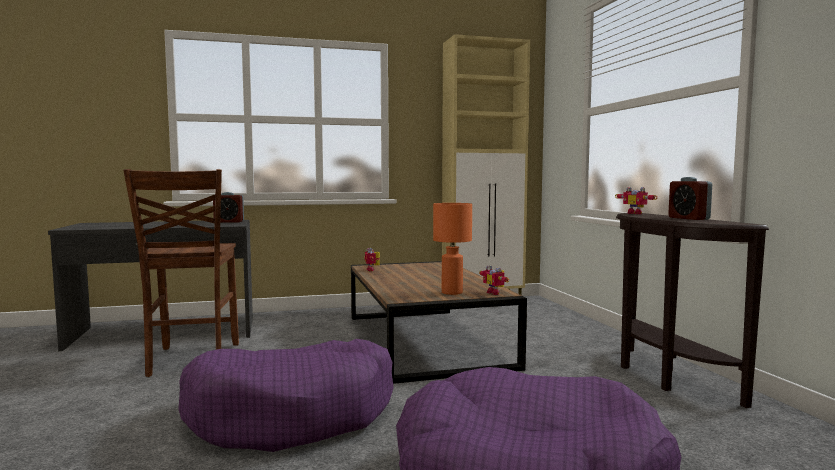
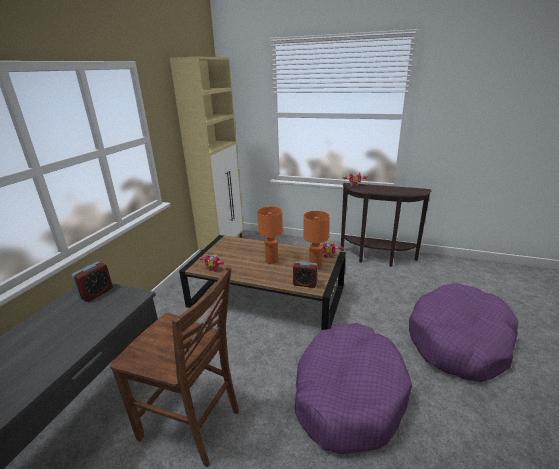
camera: 55 degrees left, 20 degrees up
(430, 279) = (272, 260): none -> orange table lamp
(688, 218) = (392, 188): alarm clock -> alarm clock (305, 284)

